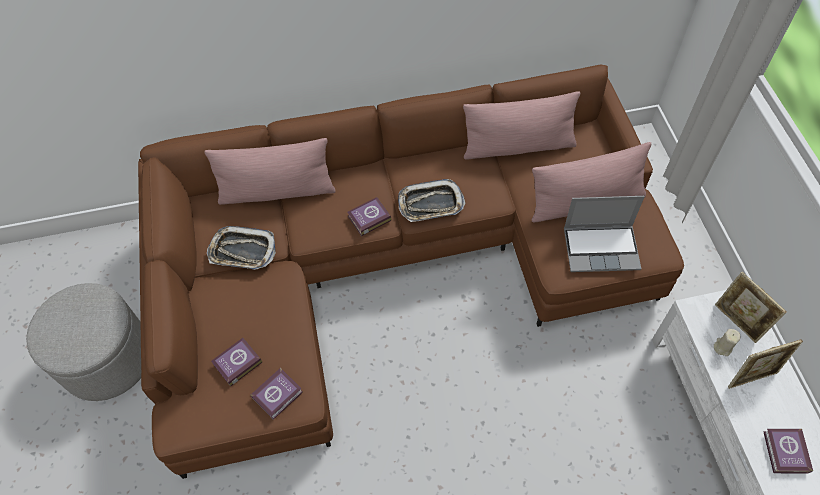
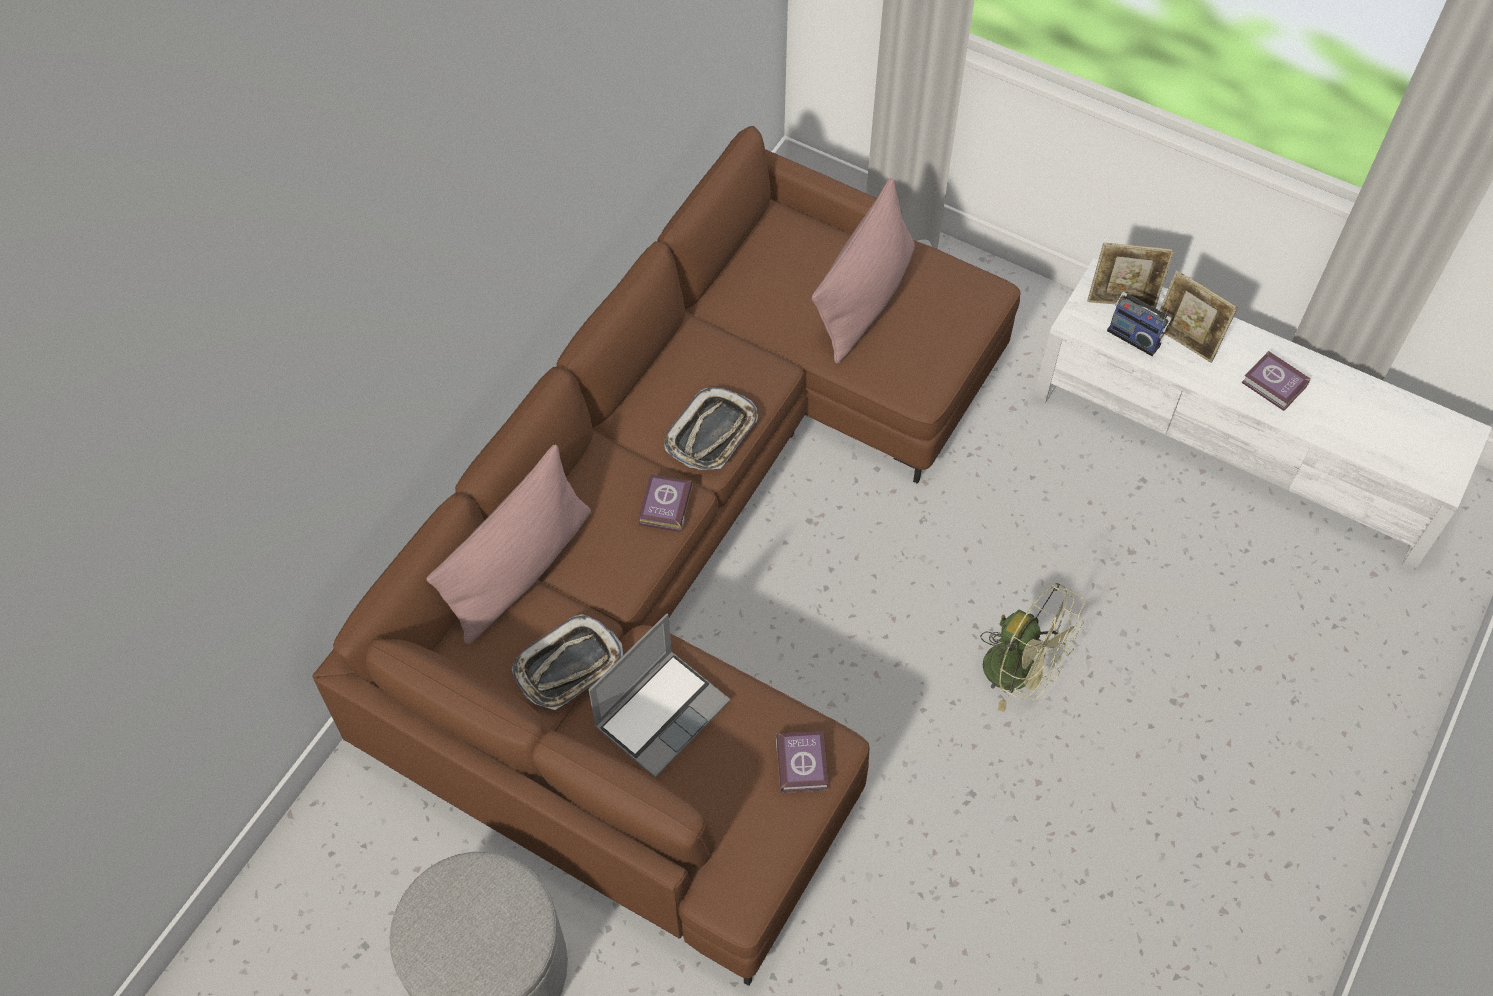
camera: 50 degrees left, 0 degrees up
(236, 363) = (719, 778): book -> none
(477, 469) = (1021, 672): none -> green fan
(518, 146) = (727, 294): pink pillow -> none
(601, 248) = (932, 333): laptop -> laptop (662, 712)
(722, 347) = (1135, 336): beige candle -> radio
(751, 377) = (1184, 342): picture frame -> picture frame turned 105 degrees clockwise

